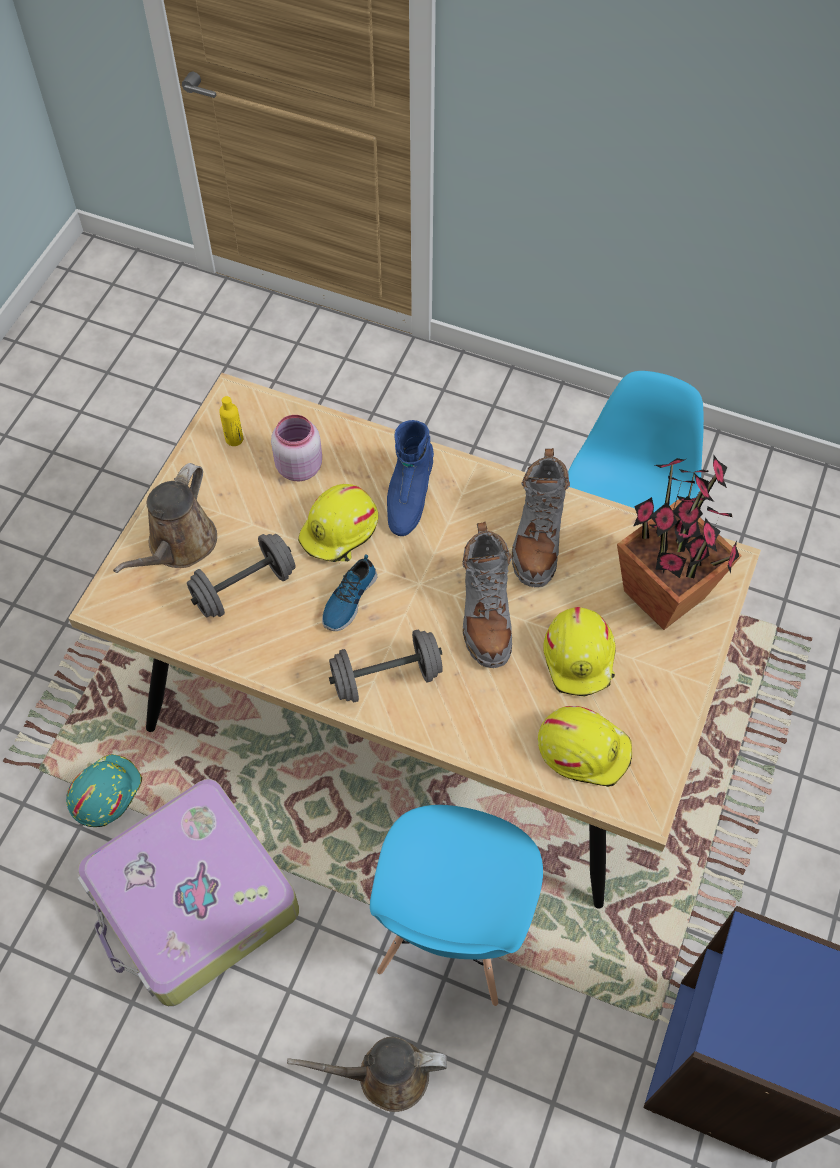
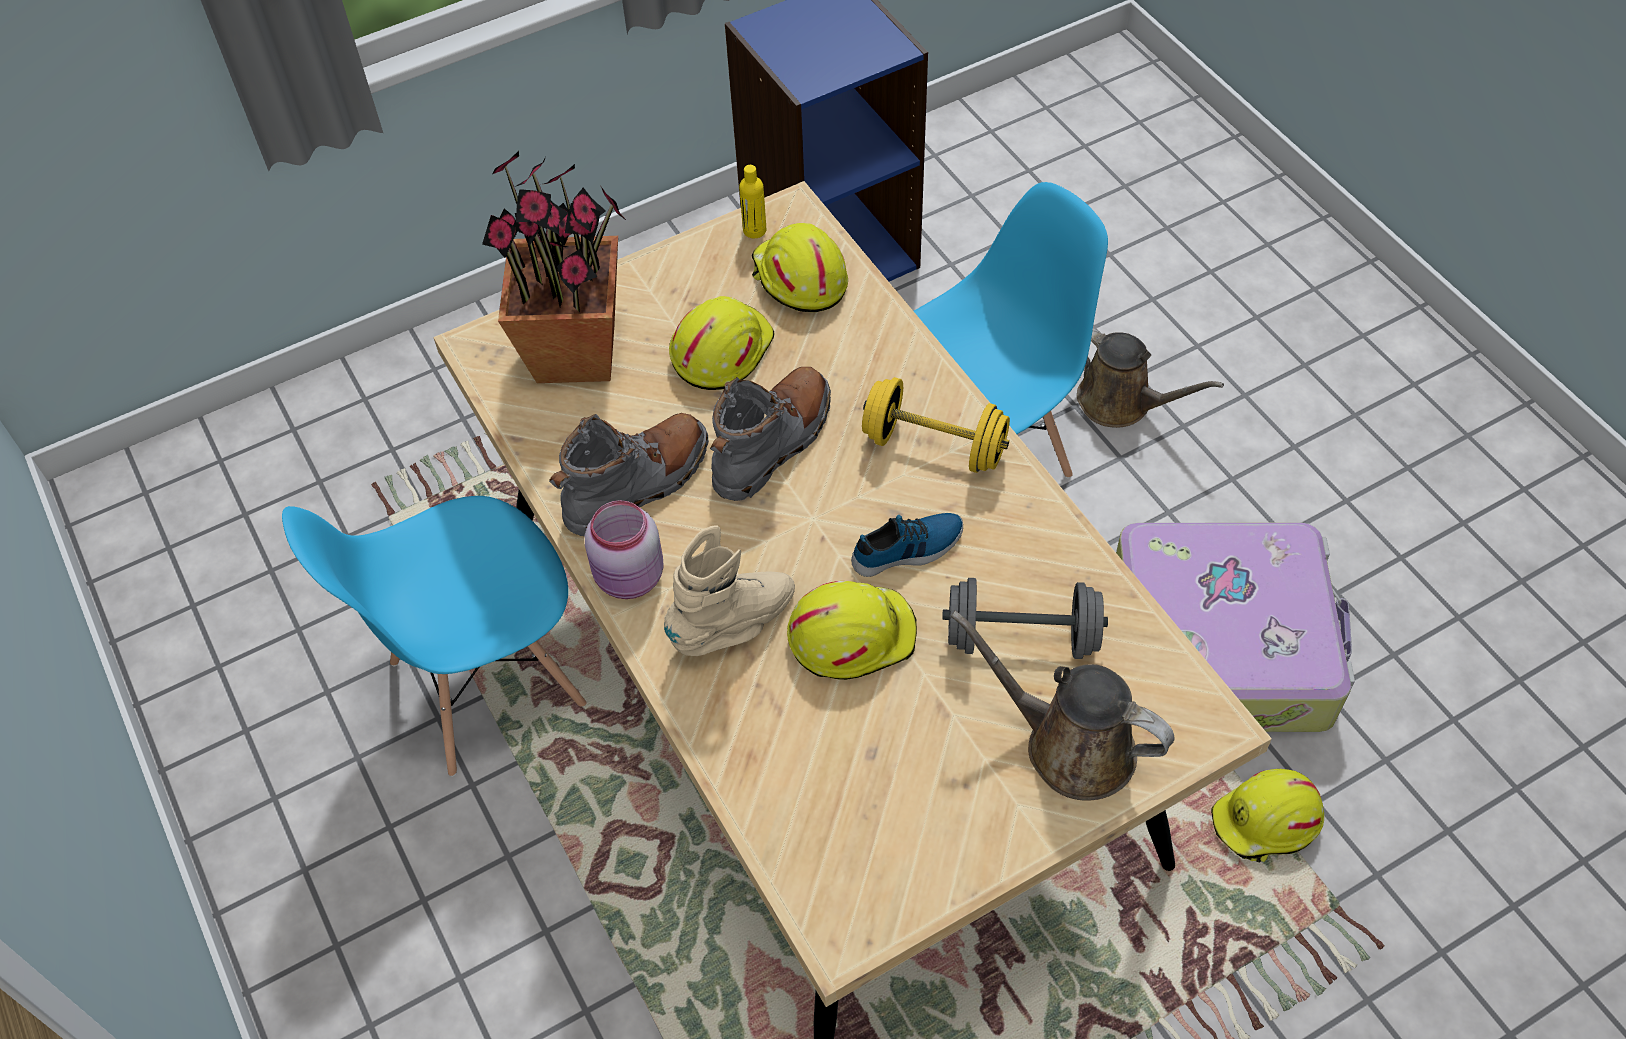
camera: 140 degrees left, 5 degrees down
(104, 792) = (1266, 823): turquoise hard hat -> yellow hard hat
(178, 546) = (1069, 746): brown watering can -> brown watering can turned 120 degrees counterclockwise
(234, 439) = (889, 860): yellow bottle -> yellow bottle (754, 230)
(298, 466) = (834, 758): pink jar -> pink jar (630, 579)
(386, 677) = (934, 446): grey dumbbell -> yellow dumbbell
(408, 497) = (734, 625): blue boot -> beige boot

